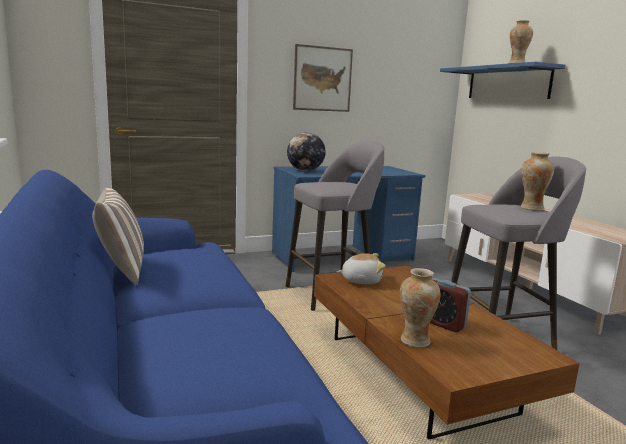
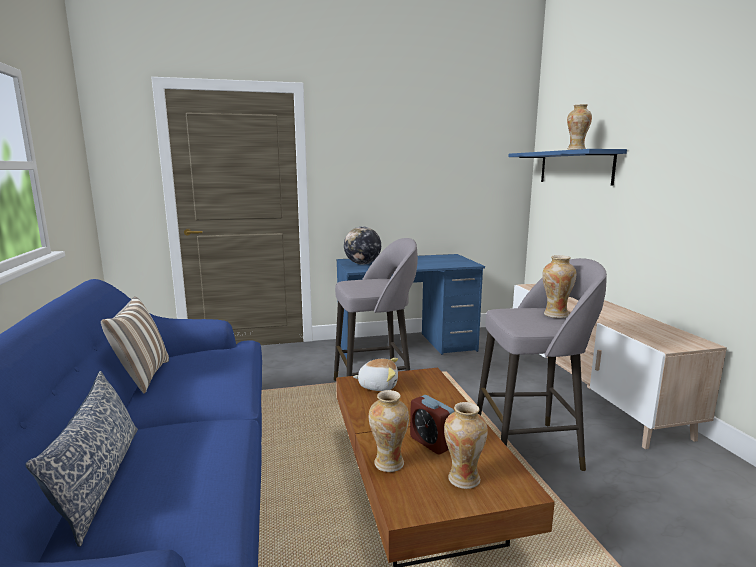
camera: 10 degrees right, 0 degrees up
(150, 358) = (99, 479): none -> pillow
(322, 79) = (383, 172): picture -> none
(491, 350) = (463, 479): none -> vase

